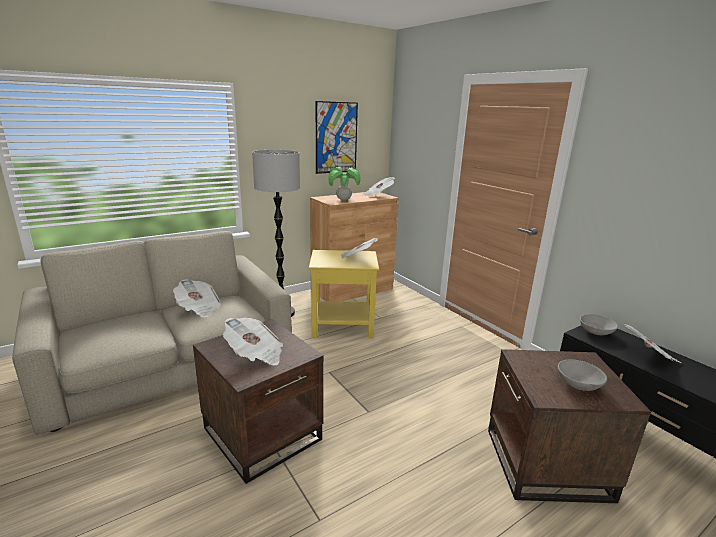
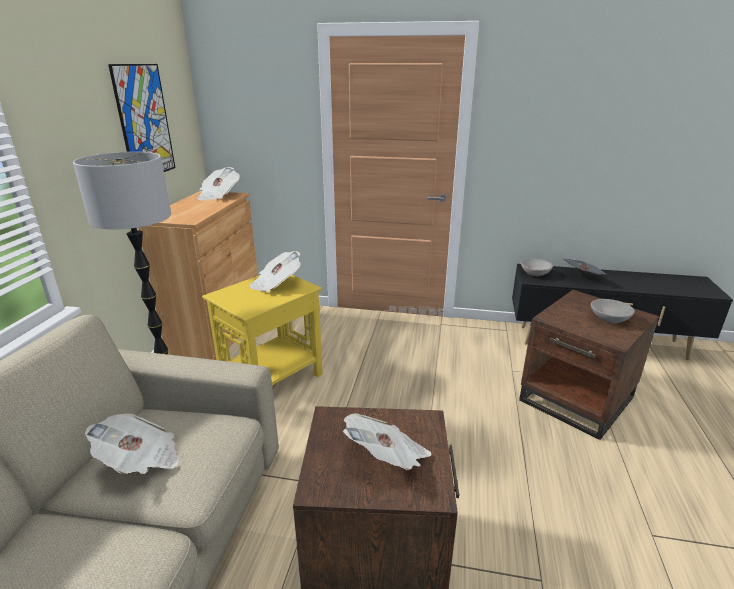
camera: 45 degrees left, 5 degrees up
(343, 199) = (193, 212): potted plant -> none

